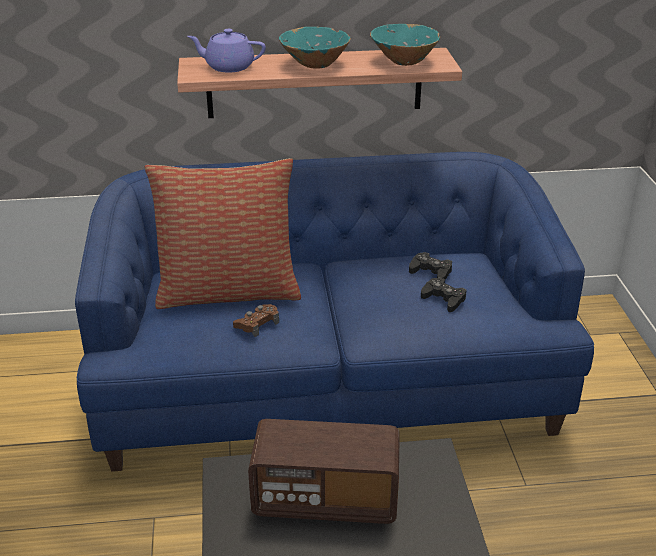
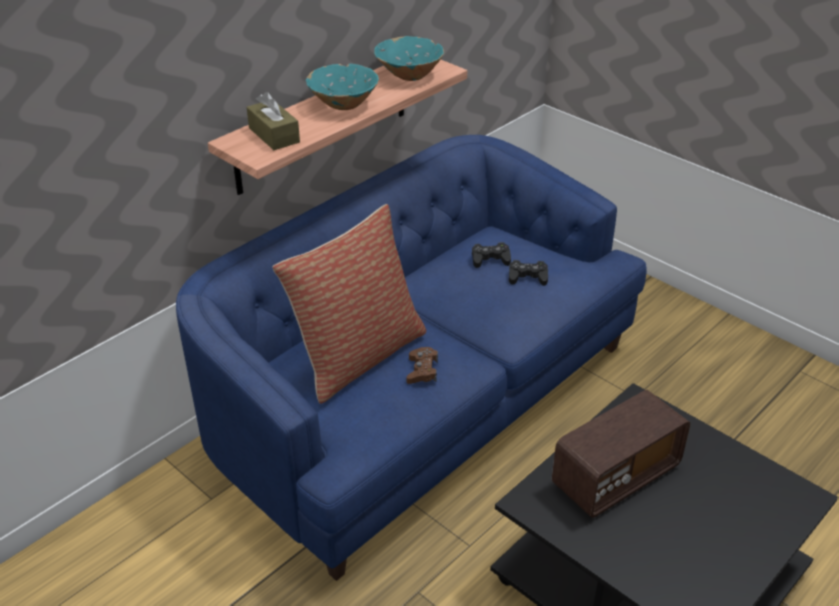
camera: 40 degrees left, 5 degrees up
(228, 67) = (274, 135): purple teapot -> brown tissue box

